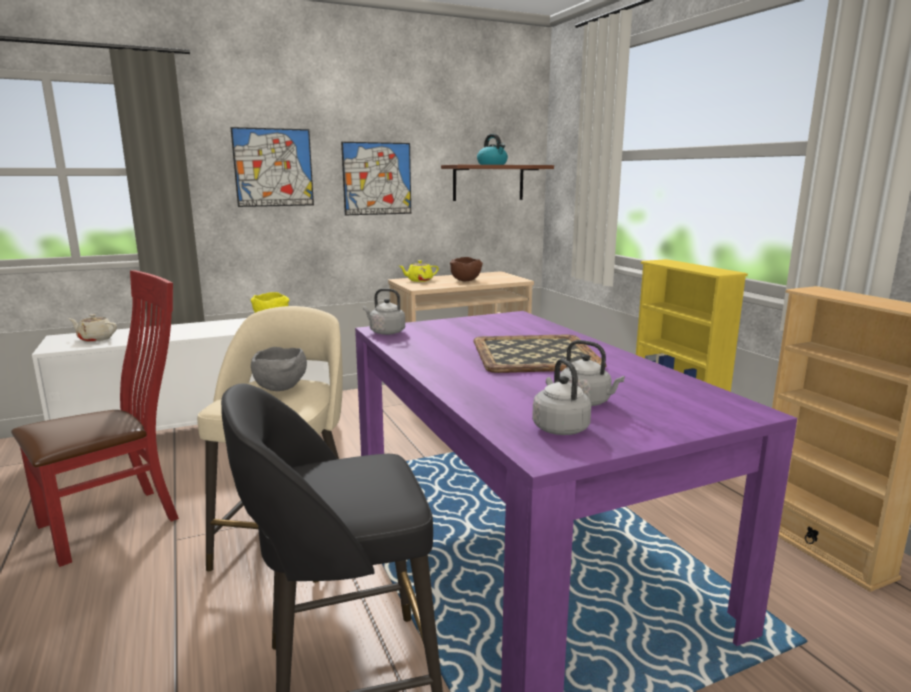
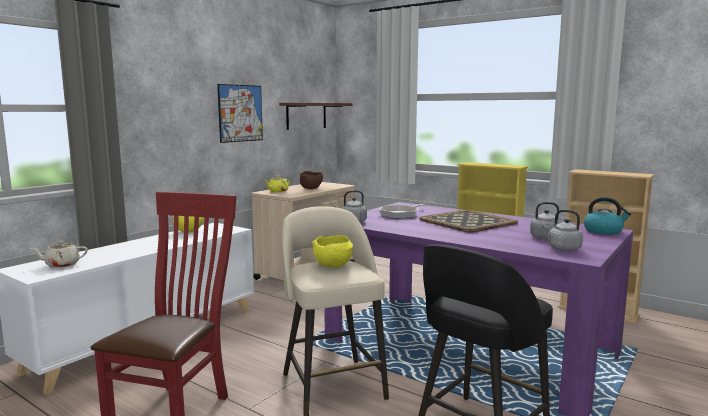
camera: 30 degrees left, 5 degrees down
(273, 167) = (171, 104): picture -> none
(282, 389) = (334, 266): grey bowl -> yellow bowl
(474, 329) = (401, 214): none -> frying pan
(492, 164) = (315, 102): kettle -> kettle (603, 231)

